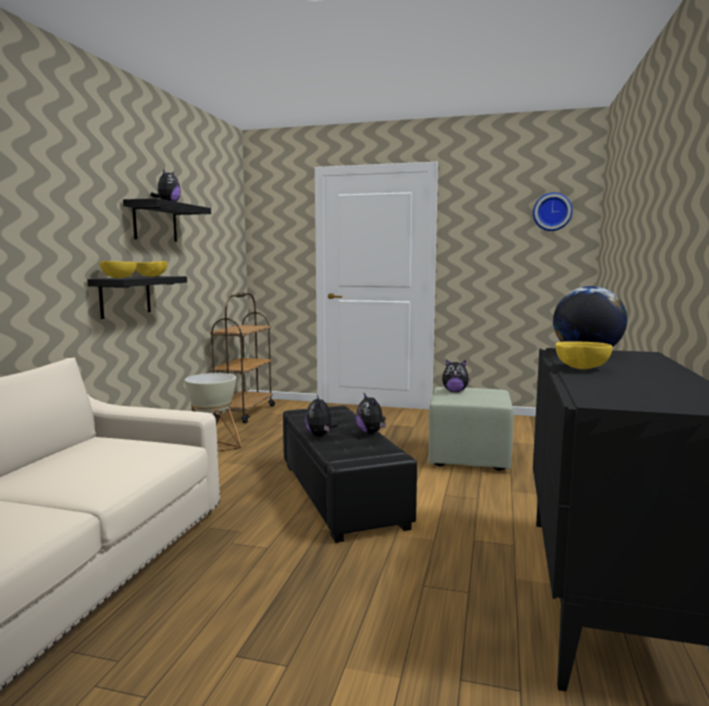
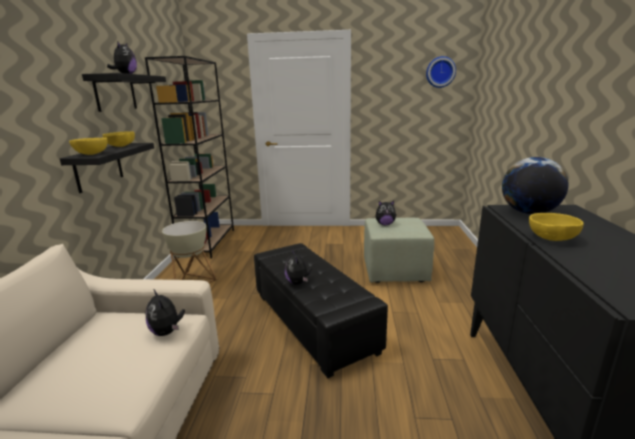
camera: 10 degrees left, 10 degrees up
(244, 413) = (208, 243): brown cart -> beige bookcase
(371, 433) = (337, 275): plush toy -> plush toy (167, 332)

